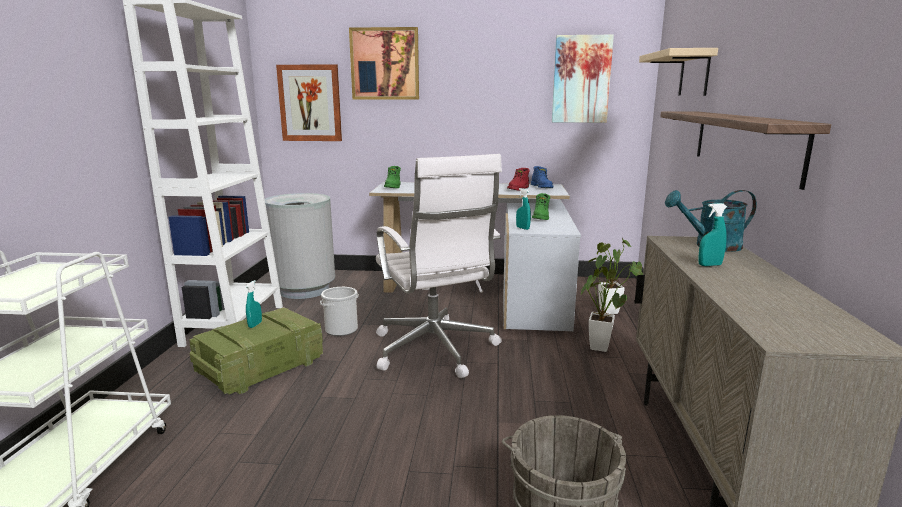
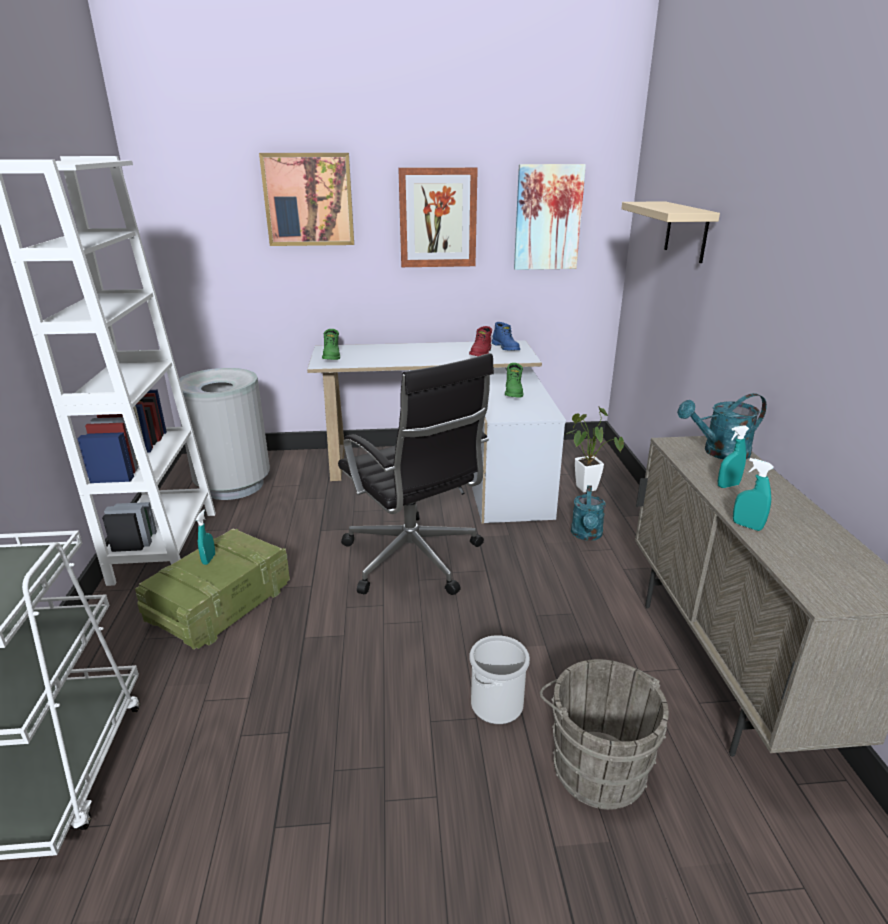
camera: 10 degrees left, 10 degrees up
(310, 103) = (213, 251): picture -> picture (438, 218)
(341, 329) = (297, 541): bucket -> bucket (497, 705)
(435, 350) = (414, 560): white office chair -> black office chair
(522, 228) = (499, 413): turquoise spray bottle -> turquoise spray bottle (747, 526)
(600, 345) = (587, 535): potted plant -> turquoise watering can
(744, 143) = (751, 335): shelf -> none

